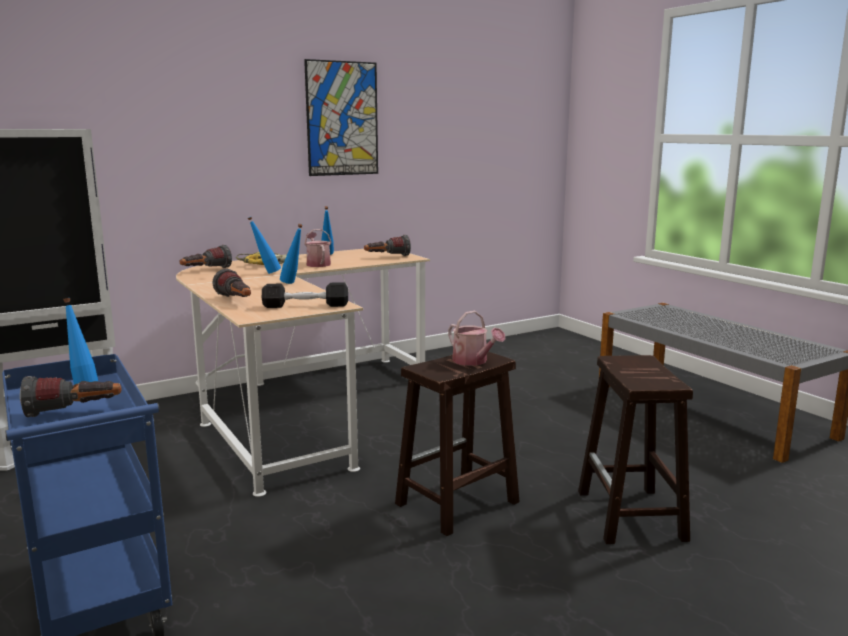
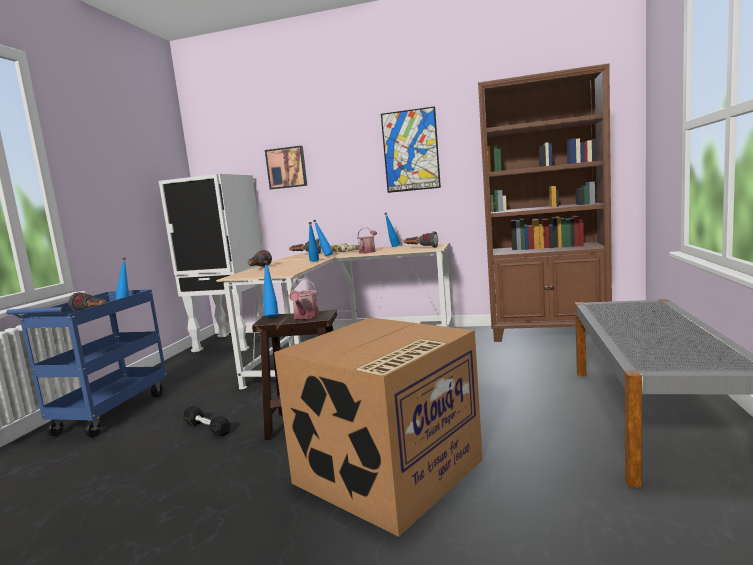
camera: 45 degrees right, 5 degrees down
(144, 122) = (287, 168): none -> picture
(306, 305) = (273, 273): black dumbbell -> black dumbbell (207, 428)
(424, 367) = (272, 316): none -> blue bottle
(499, 350) = (548, 333): none -> brown bookcase
(631, 516) = (388, 473): brown stool -> cardboard box

